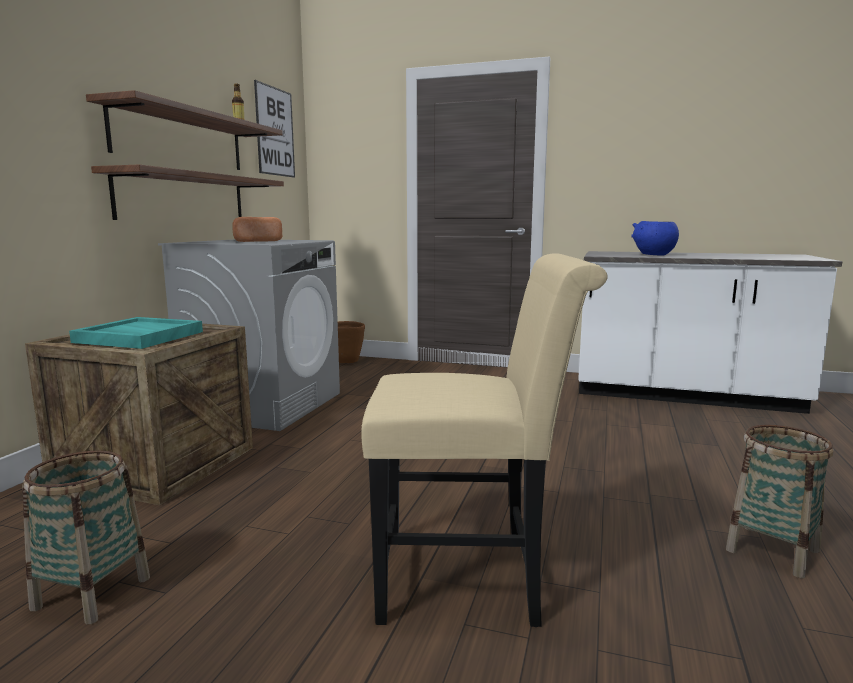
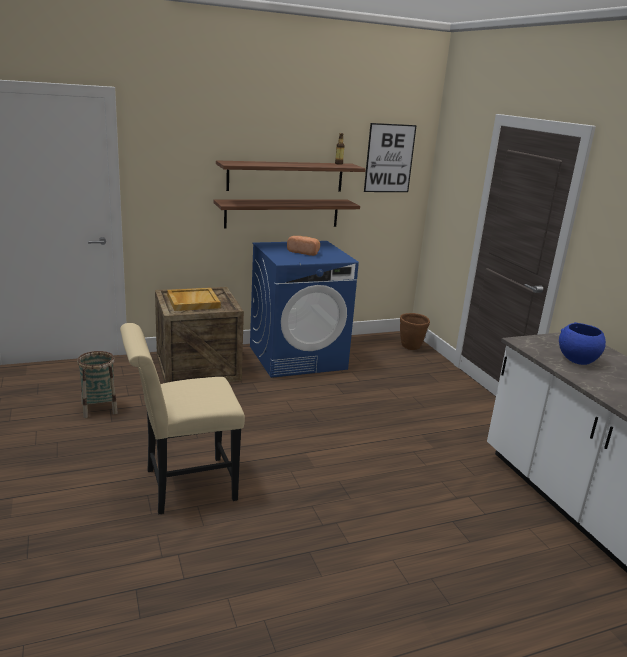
camera: 50 degrees right, 10 degrees up
(138, 337) = (192, 301): turquoise tray -> beige tray
(264, 405) = (298, 357): grey washing machine -> blue washing machine
(472, 577) = (183, 486): beige chair -> beige chair turned 105 degrees clockwise
(772, 550) = (307, 582): basket -> none

